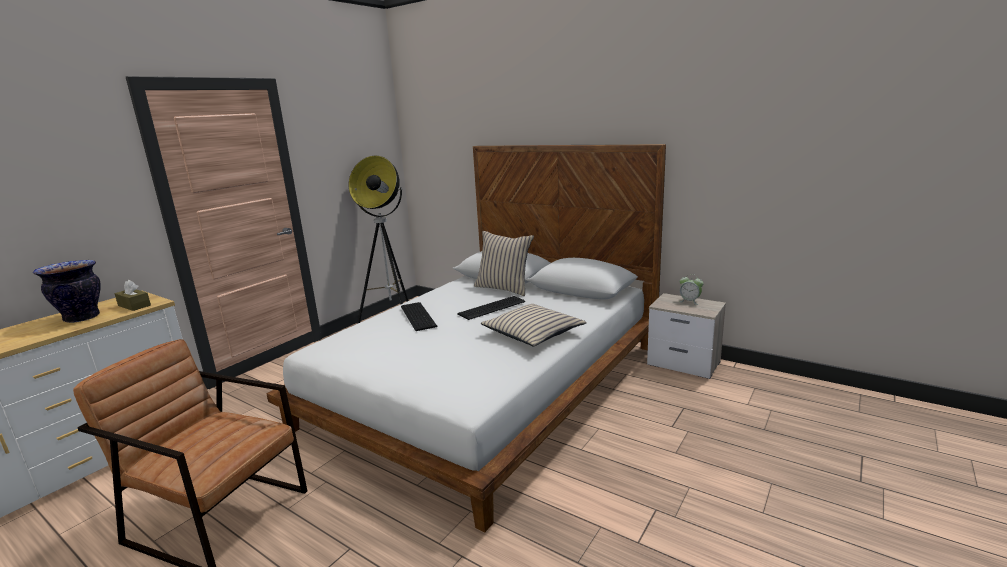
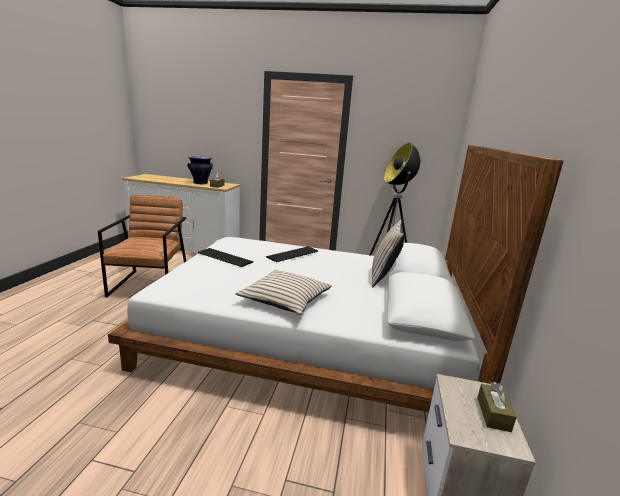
camera: 65 degrees right, 0 degrees up
(493, 308) = (329, 276): keyboard -> keyboard (225, 258)
(689, 301) = (493, 414): alarm clock -> brown tissue box

